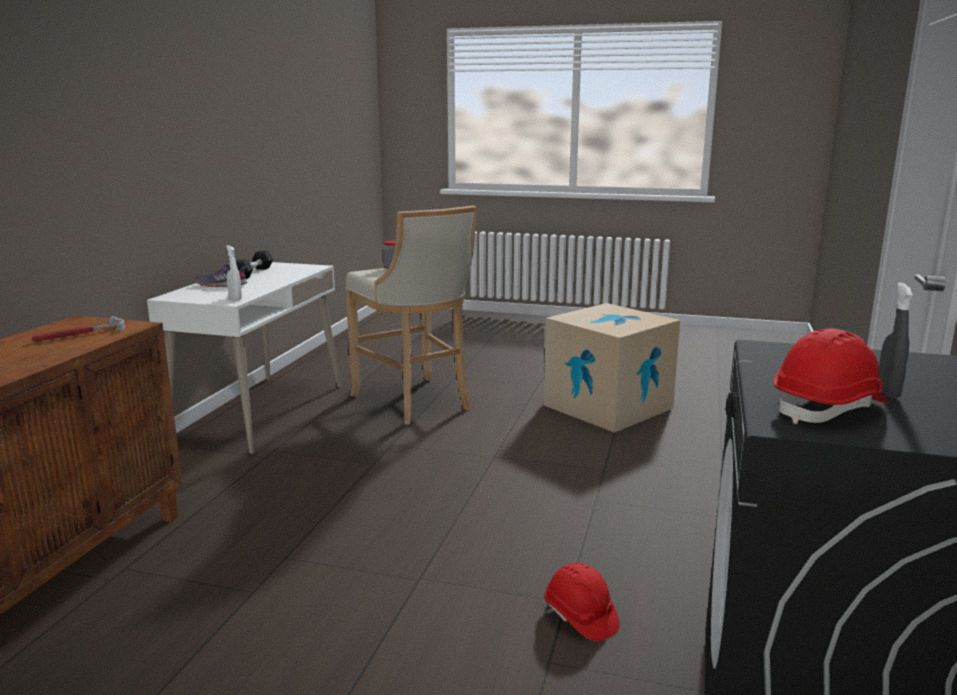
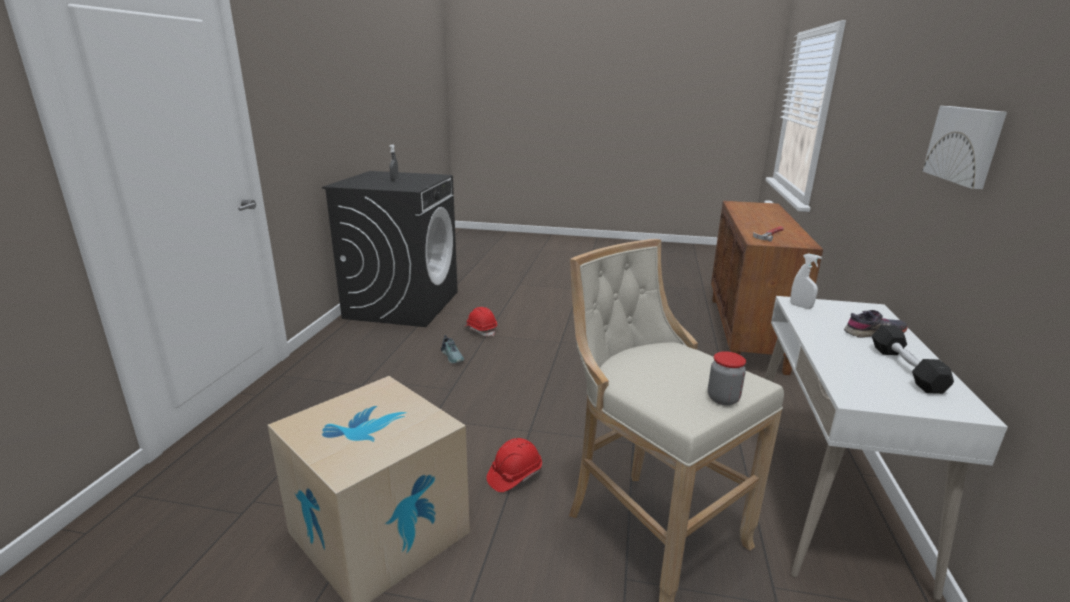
camera: 175 degrees right, 5 degrees up
(155, 133) = (965, 145): none -> picture
(614, 552) = (453, 356): none -> shoe
(828, 408) = (421, 177): red hard hat -> red hard hat (514, 475)

